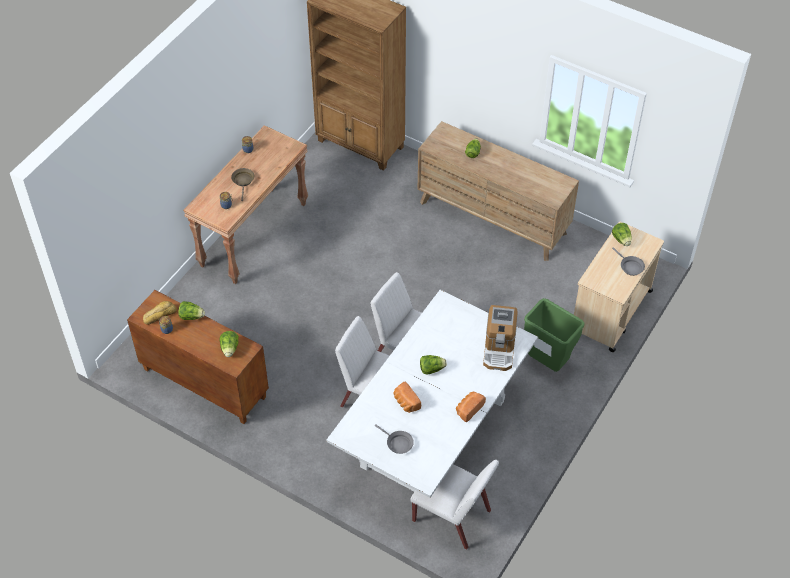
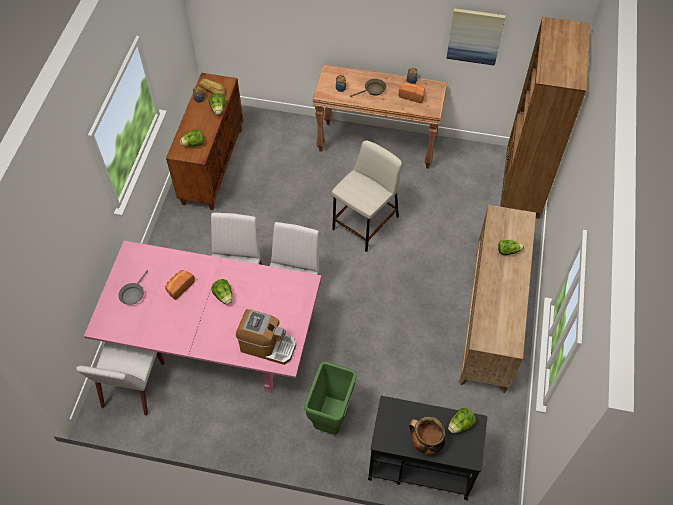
camera: 70 degrees right, 5 degrees up
(268, 64) = (475, 36): none -> picture
(347, 274) = (365, 224): none -> beige stool
(432, 434) = (215, 344): white dining table -> pink dining table
(468, 409) = (187, 340): bread -> bread (412, 96)
(499, 348) = (268, 345): coffee machine -> coffee machine turned 150 degrees counterclockwise
(610, 312) = (420, 464): beige cart -> black cart
(630, 267) = (425, 443): grey frying pan -> cooking pot

